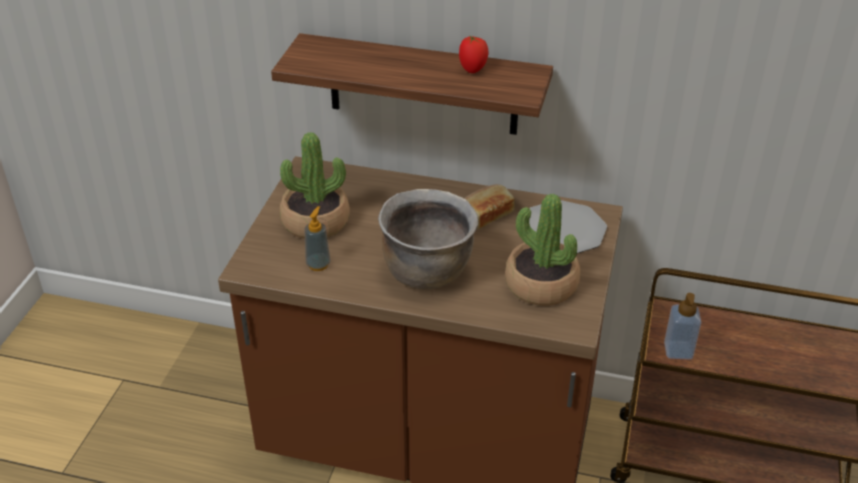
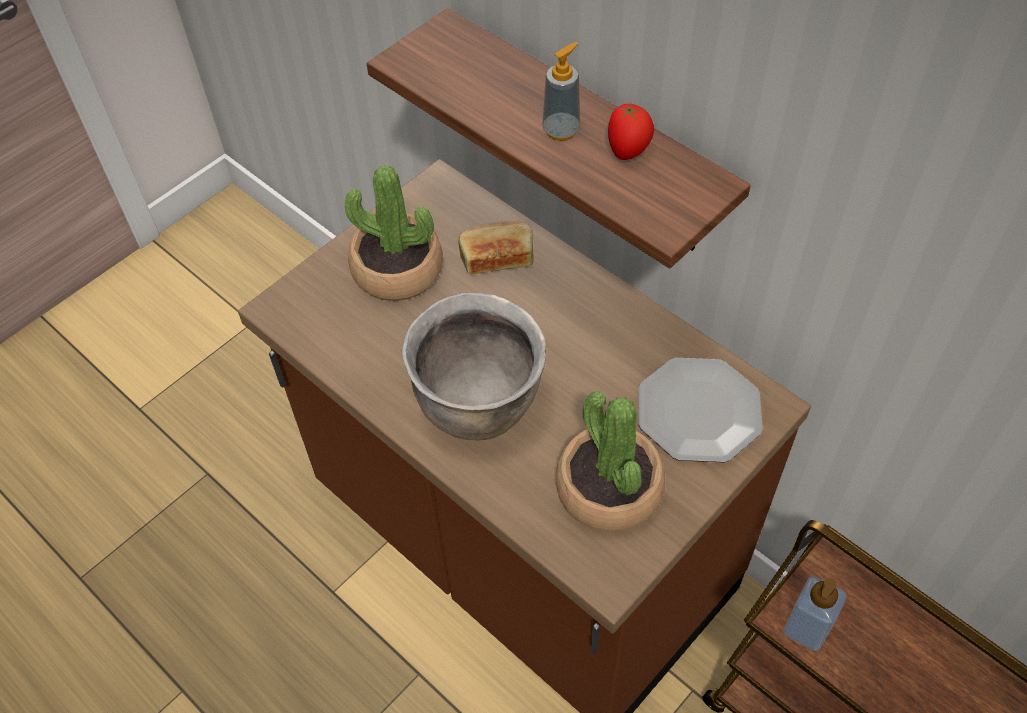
camera: 30 degrees right, 15 degrees up
(318, 264) = (359, 337): soap dispenser -> soap dispenser (561, 130)
(485, 215) = (611, 345): bread -> bread (497, 257)

